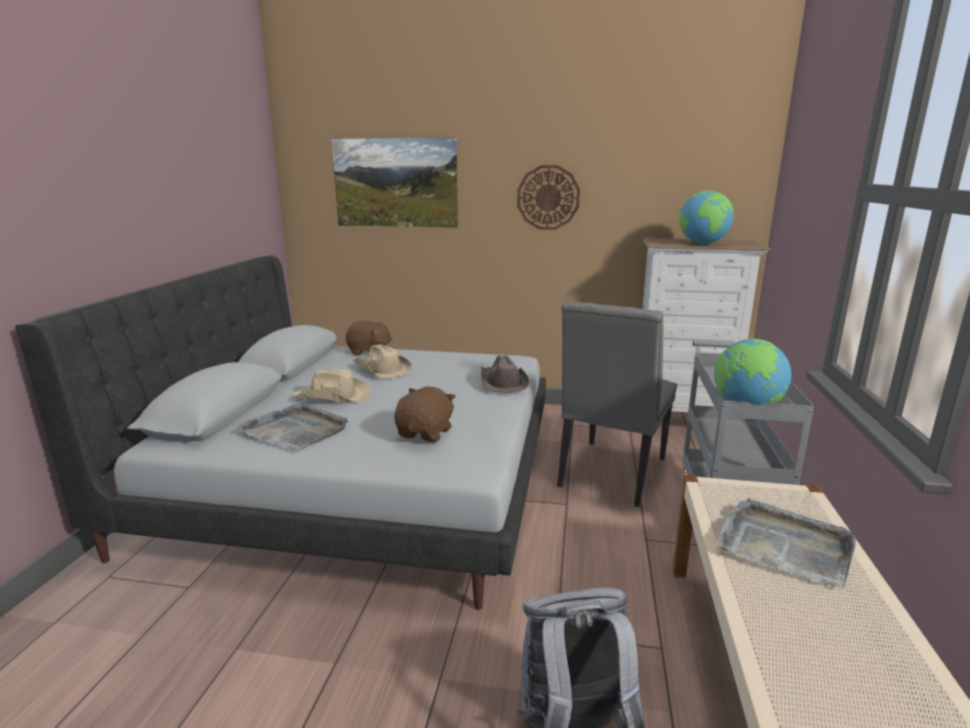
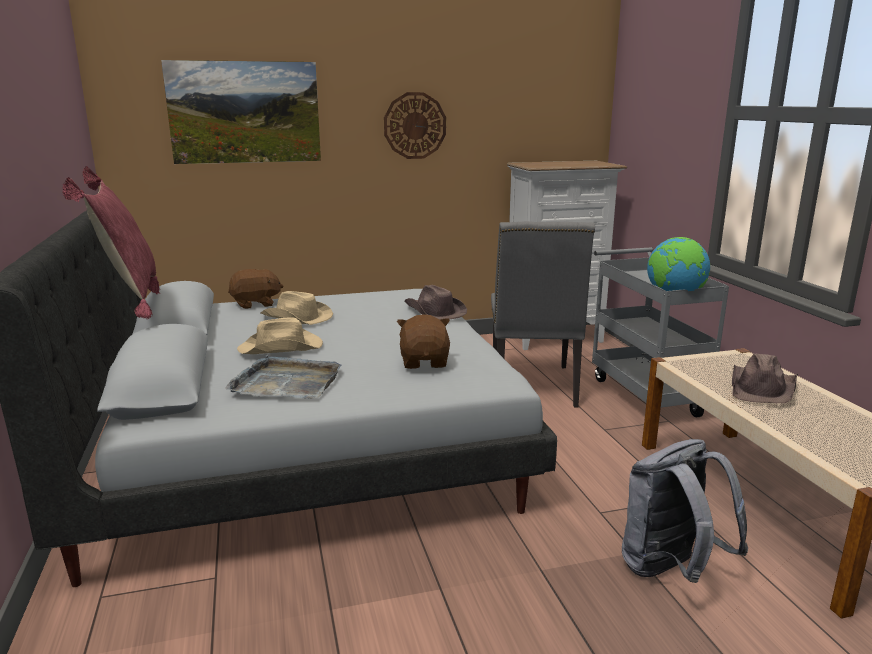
camera: 25 degrees left, 0 degrees up
(230, 346) = (127, 310): none -> red pillow
(703, 244) = (569, 165): globe -> none
(784, 545) = (763, 388): grey tray -> brown hat

